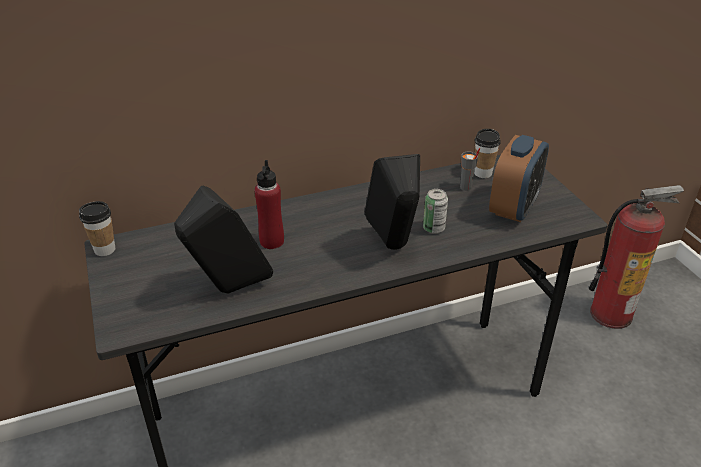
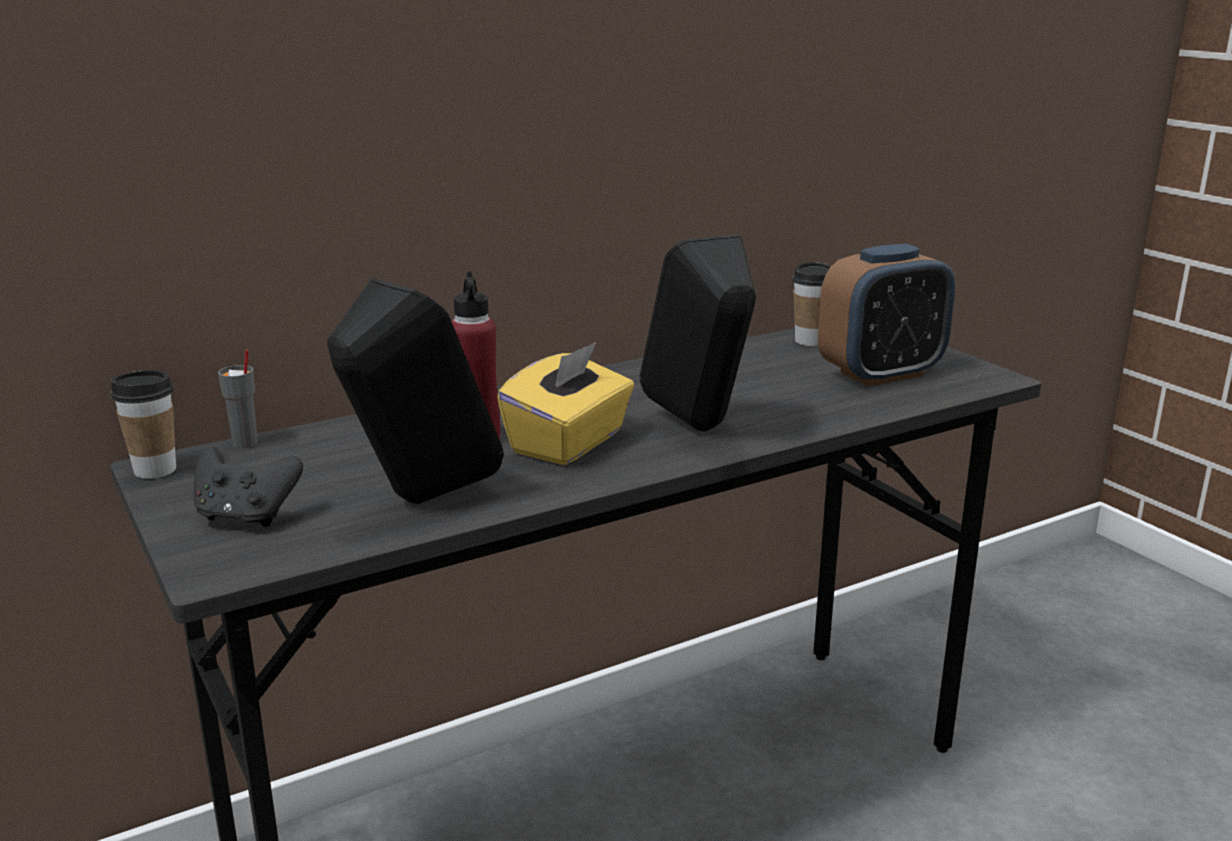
camera: 10 degrees left, 15 degrees down
(142, 291) = (246, 516): none -> black game controller
(319, 251) = (569, 443): none -> yellow tissue box
(433, 228) = (759, 404): can -> none
(466, 187) = (790, 357): grey cup -> grey cup (245, 443)
(514, 208) = (881, 374): alarm clock -> alarm clock turned 45 degrees clockwise
(611, 313) = (1027, 618): fire extinguisher -> none

